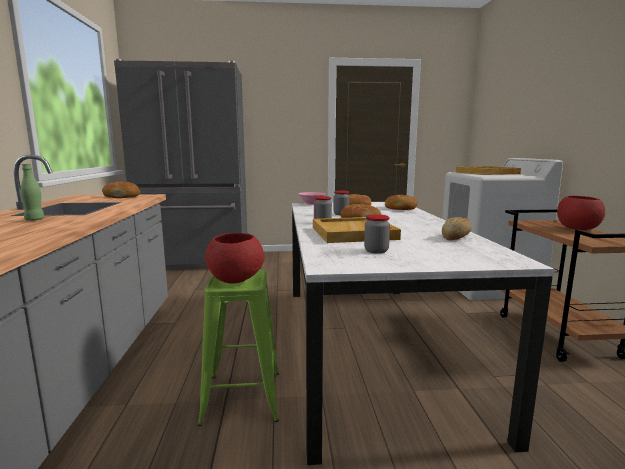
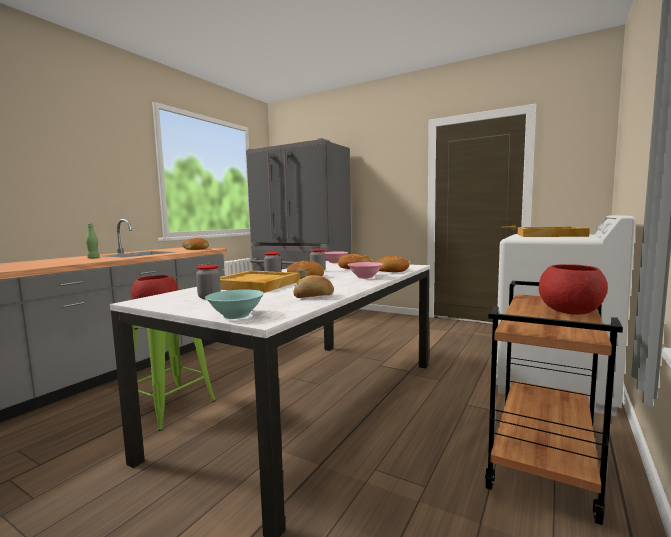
camera: 35 degrees right, 5 degrees down
(409, 216) = (365, 277): none -> pink bowl
(483, 262) = (237, 315): none -> turquoise bowl

